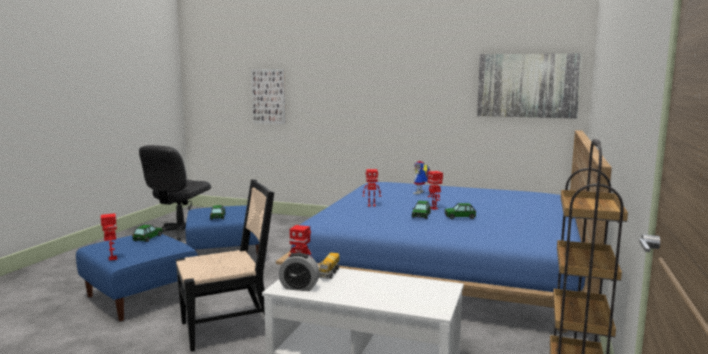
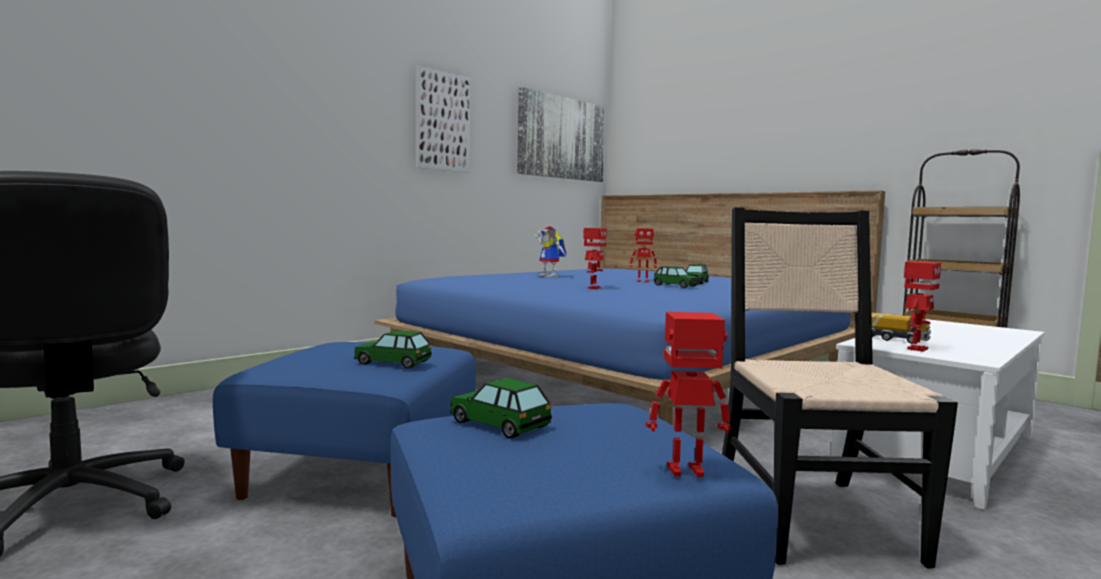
camera: 65 degrees left, 5 degrees down
(268, 96) = (134, 99): picture -> picture (443, 121)
(299, 287) = (965, 353): alarm clock -> none

